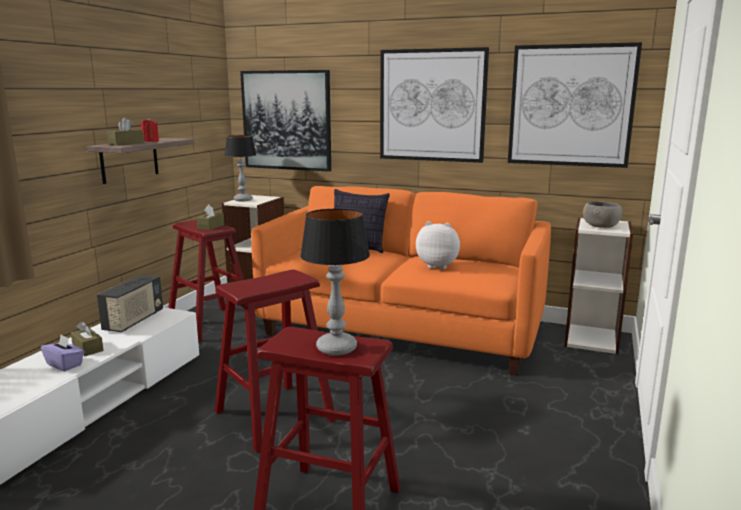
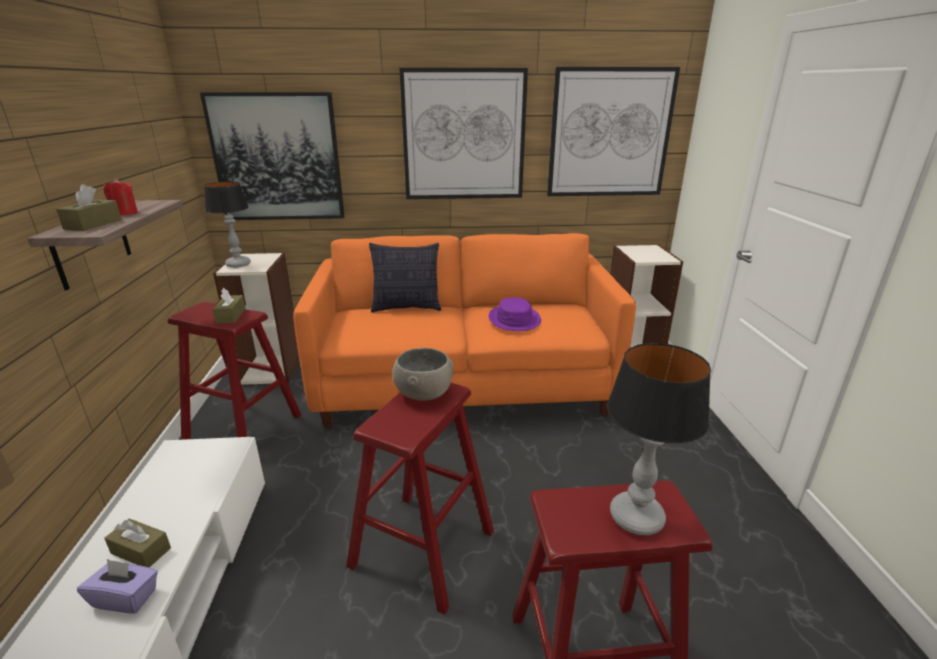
camera: 25 degrees left, 10 degrees up
(134, 321) = (177, 475): radio -> none
(438, 266) = (514, 319): plush toy -> purple hat
(600, 226) = (647, 255): grey bowl -> grey bowl (423, 392)

